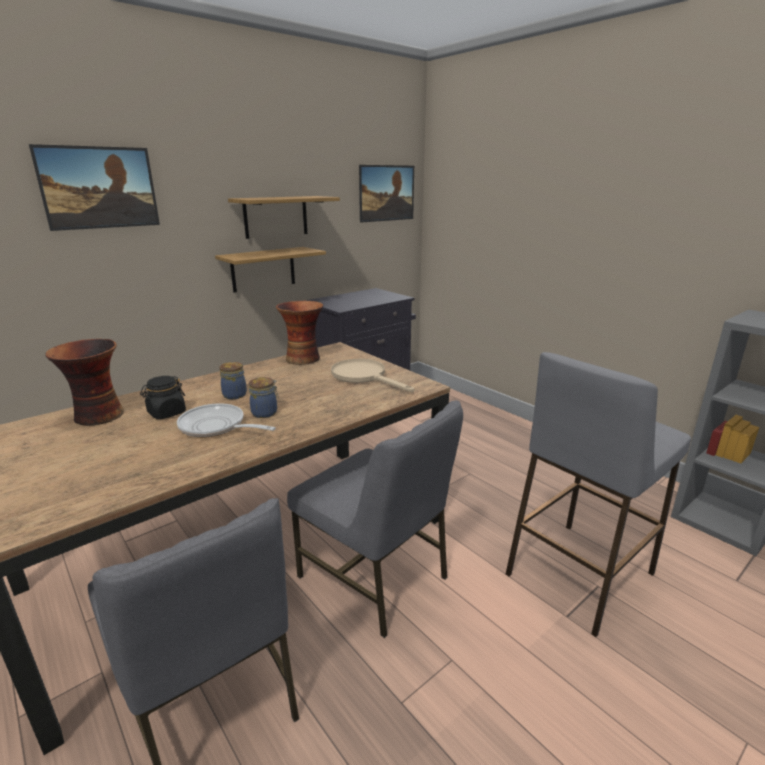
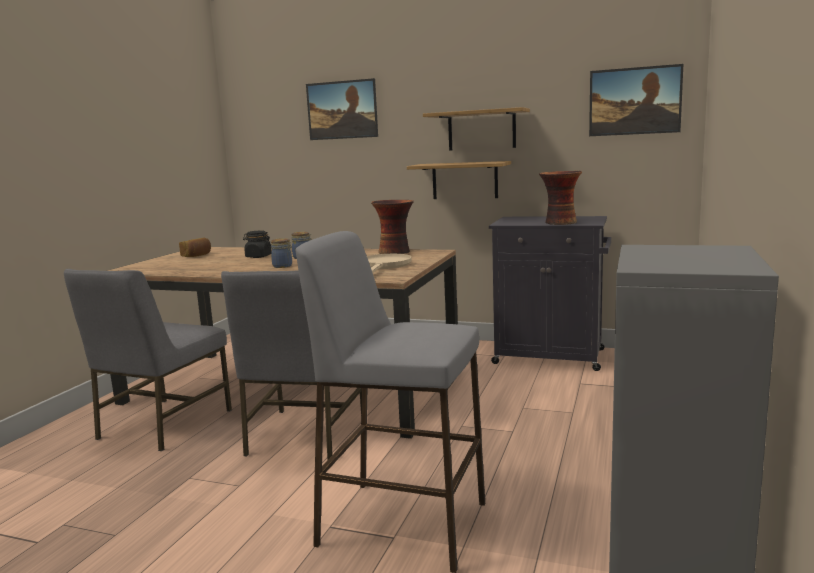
camera: 60 degrees right, 10 degrees down
(46, 447) = (197, 255): none -> bread
(98, 416) = (240, 251): vase -> vase (559, 222)
(216, 427) = (250, 265): frying pan -> none

